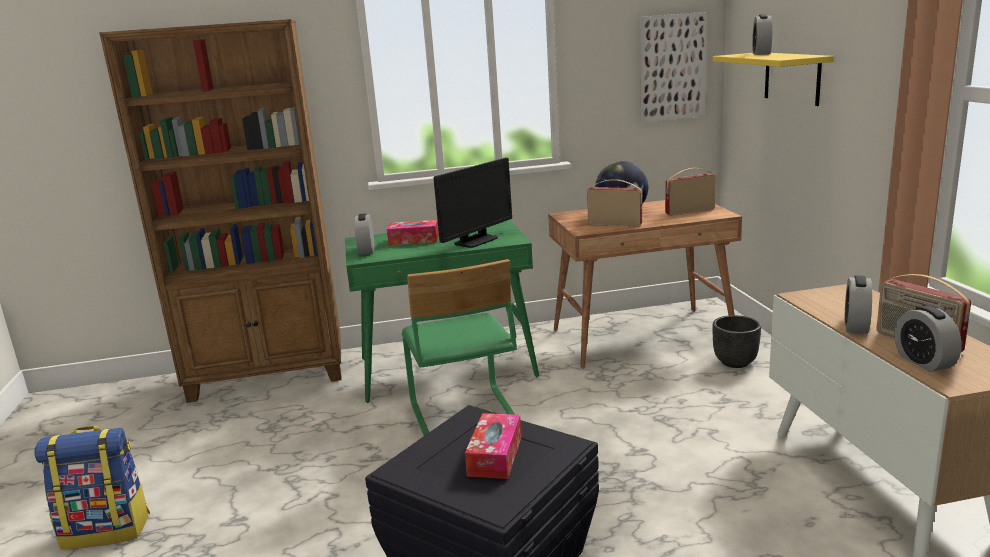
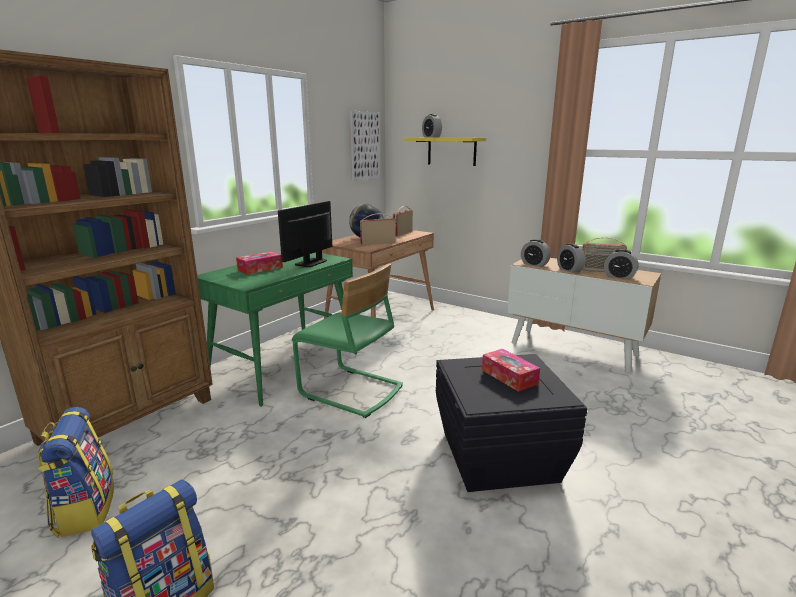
camera: 45 degrees left, 0 degrees up
(159, 438) = (85, 509): none -> backpack
(366, 250) = (237, 280): alarm clock -> alarm clock (534, 264)
(476, 241) = (311, 262): monitor -> monitor turned 150 degrees counterclockwise
(735, 362) = (445, 318): black planter -> none

